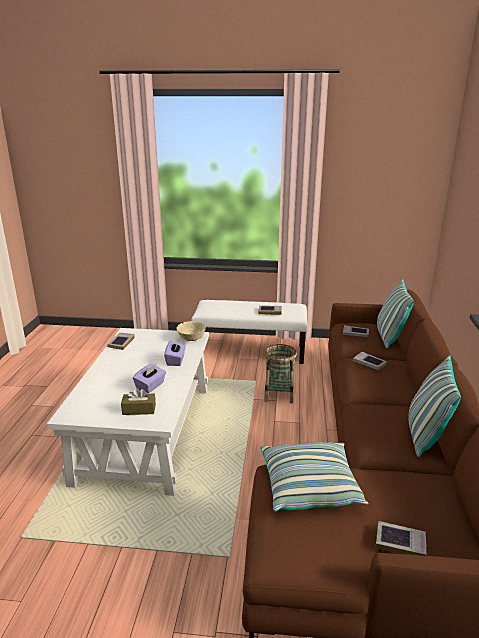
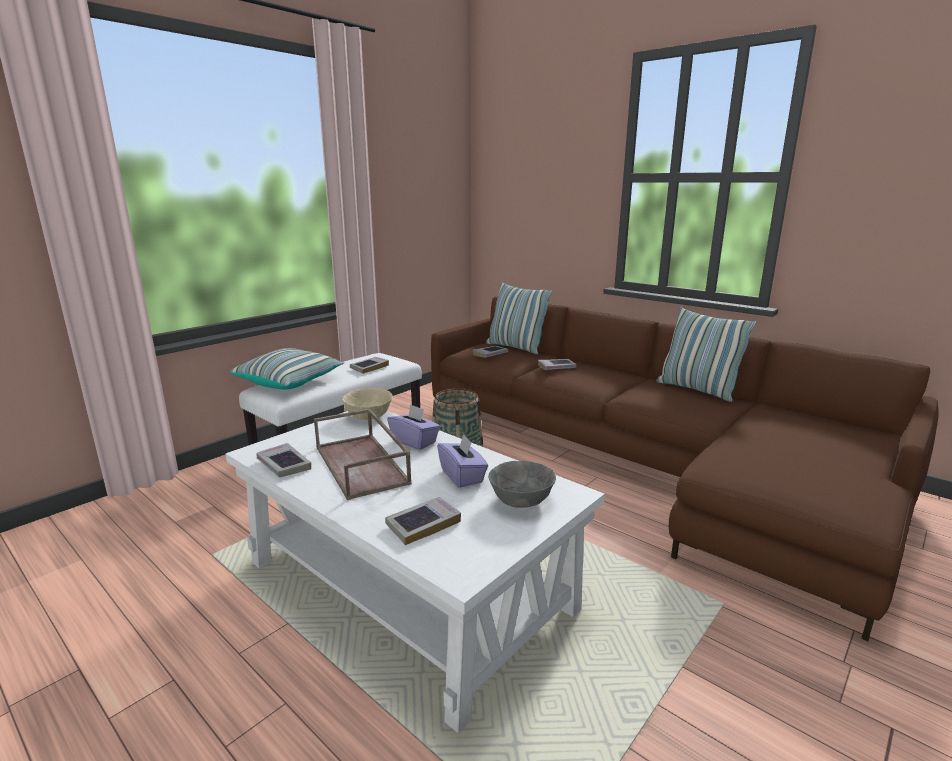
camera: 55 degrees left, 5 degrees down
(138, 359) = (362, 465): none -> brown tray
(139, 409) = (520, 501): brown tissue box -> grey bowl
(309, 487) = (753, 458): pillow -> pillow (290, 381)
(400, 542) = (855, 447): book -> book (423, 524)

